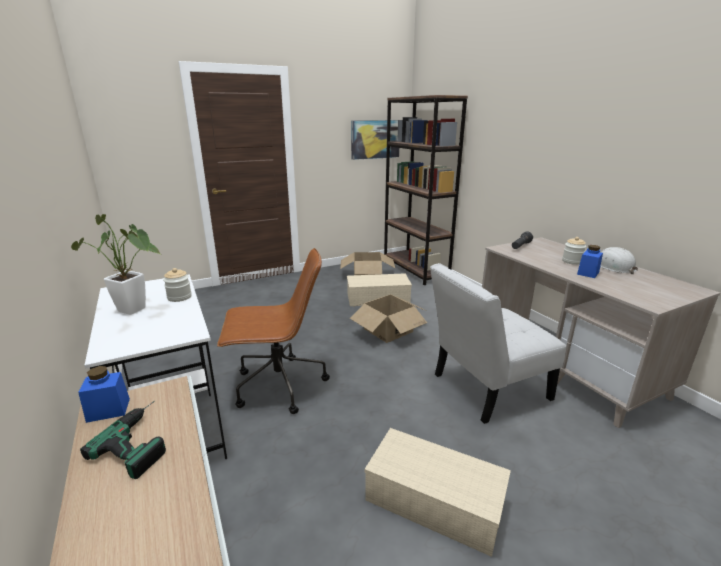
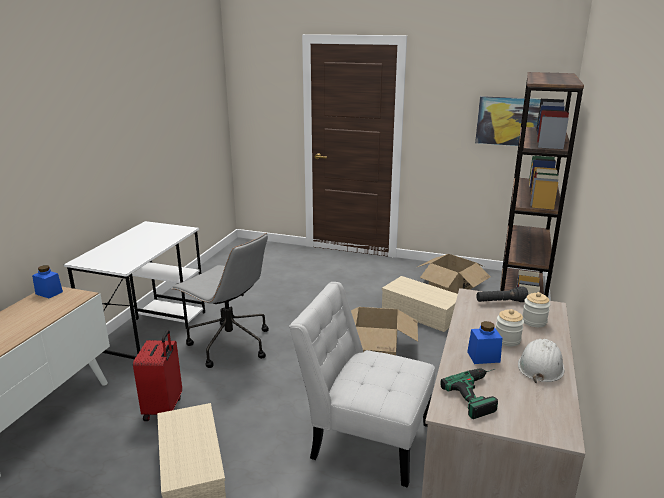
camera: 45 degrees right, 0 degrees up
(135, 311) = (130, 243): potted plant -> none
(143, 438) = (36, 312): power drill -> power drill (481, 393)
(179, 297) = (162, 242): jar -> jar (534, 321)
(278, 386) = (229, 344): brown office chair -> grey office chair
(316, 473) = (164, 409): none -> red suitcase

